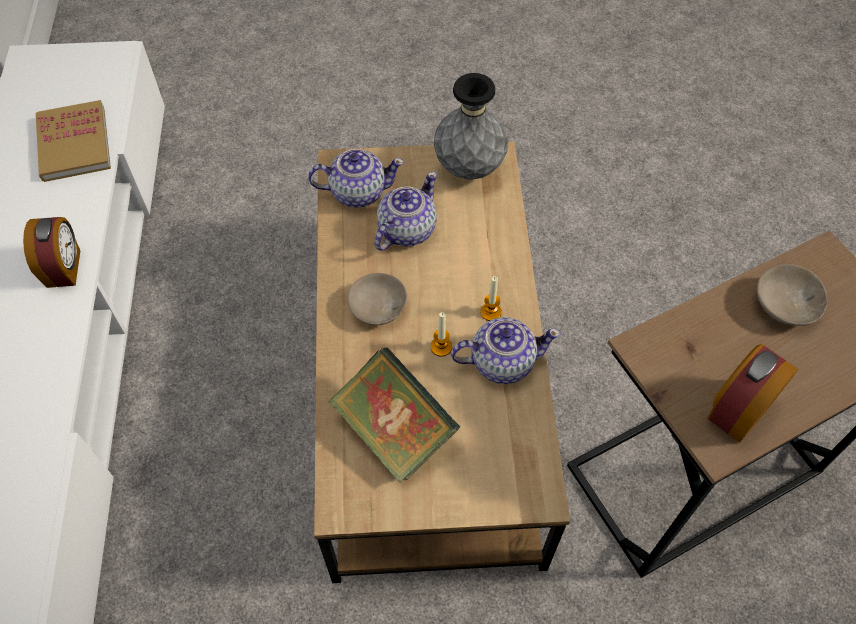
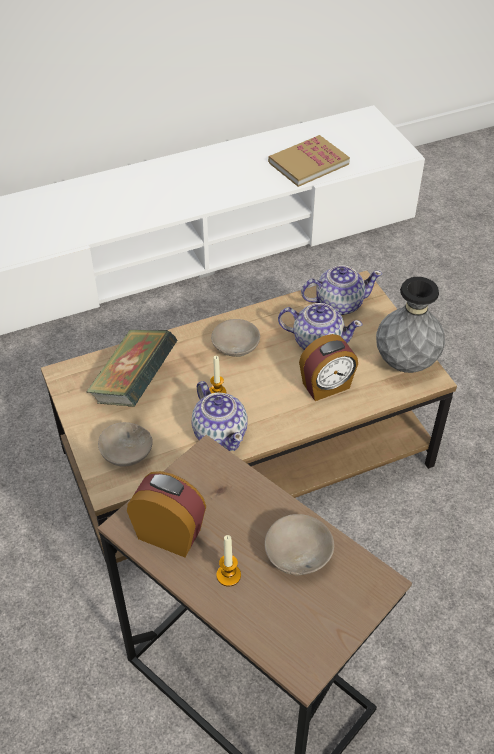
camera: 70 degrees right, 10 degrees down
(65, 268) = (205, 197): alarm clock -> alarm clock (326, 387)
(357, 192) = (338, 303): teapot -> teapot turned 75 degrees counterclockwise
(491, 312) = (264, 414): candle -> candle (228, 575)
(497, 467) = (125, 453): none -> beige bowl

